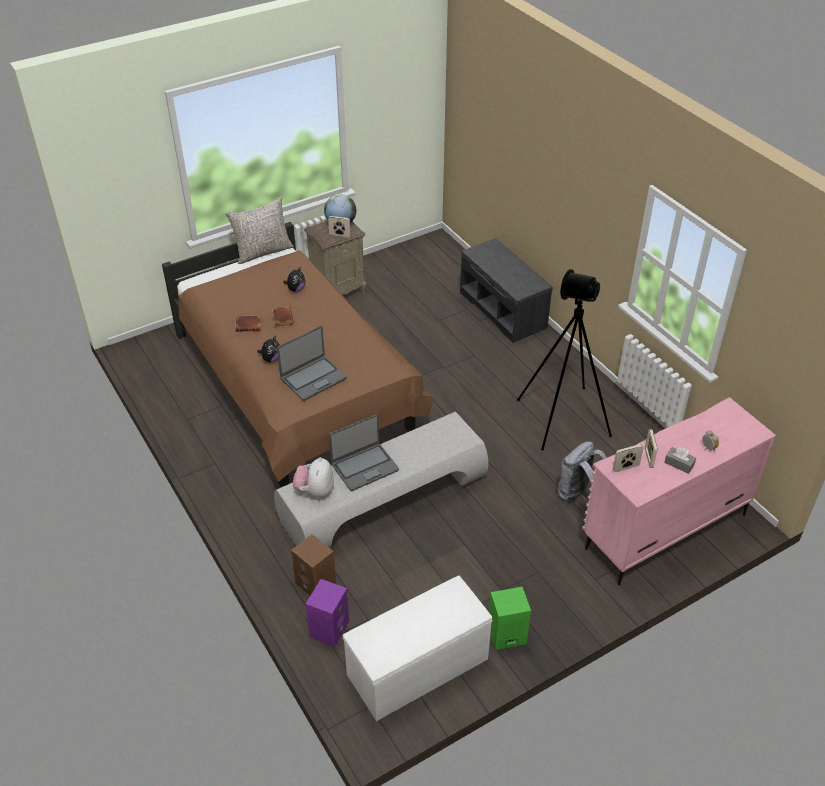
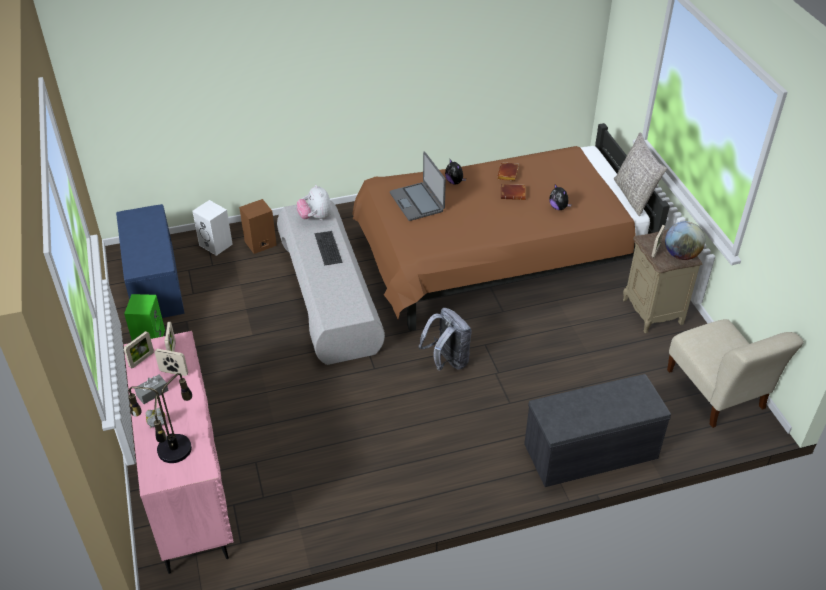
camera: 105 degrees right, 0 degrees up
(315, 490) = (316, 217): plush toy -> plush toy turned 135 degrees counterclockwise
(329, 628) = (216, 245): purple speaker -> white speaker
(364, 467) = (328, 248): laptop -> keyboard
(417, 256) = (717, 393): none -> beige chair
(417, 668) = (154, 283): white bench -> blue bench
(563, 418) = (381, 454): black floor lamp -> none
(579, 495) = (268, 433): grey backpack -> grey backpack (447, 361)
(648, 486) = (141, 360): none -> picture frame
(723, 430) = (174, 449): none -> table lamp

